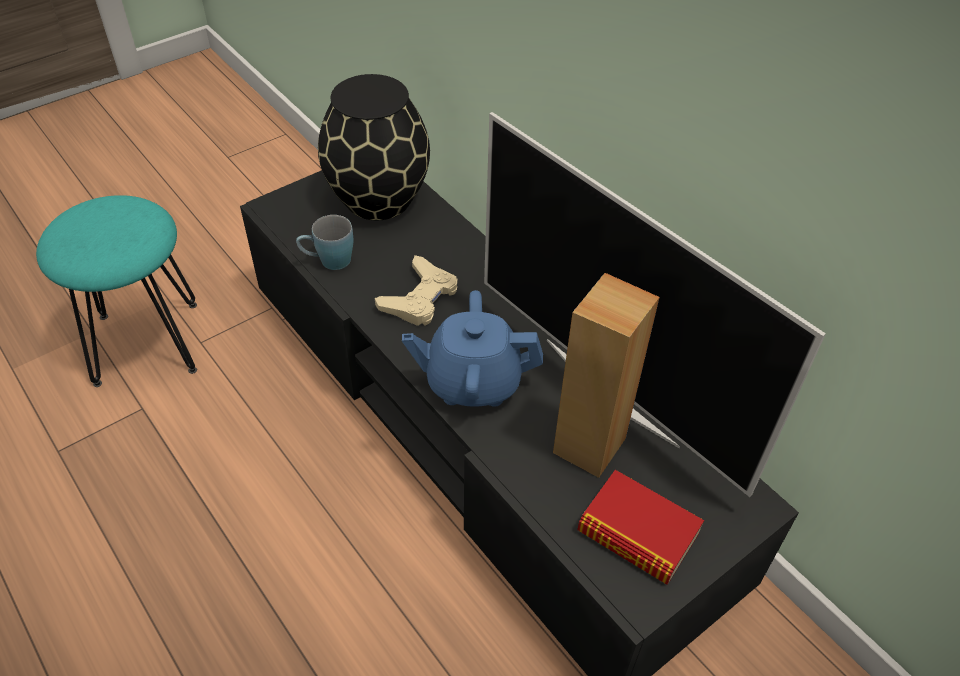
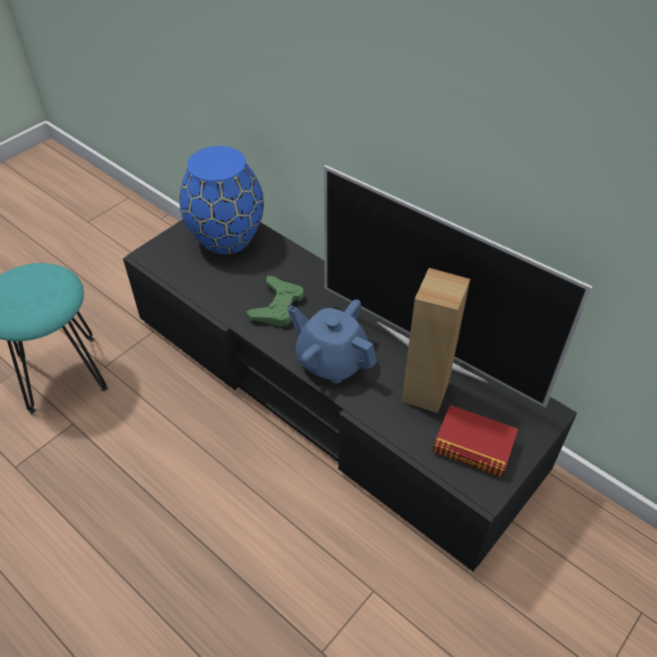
camera: 10 degrees left, 0 degrees up
(328, 261) = (202, 290): blue mug -> none
(379, 200) = (227, 238): black vase -> blue vase
(420, 298) = (277, 306): beige game controller -> green game controller
(472, 382) = (331, 360): blue teapot -> blue teapot turned 45 degrees clockwise

